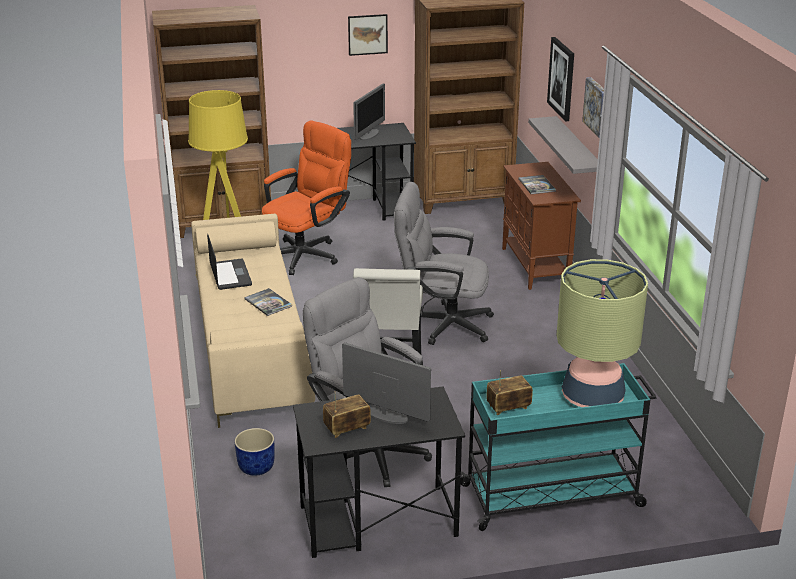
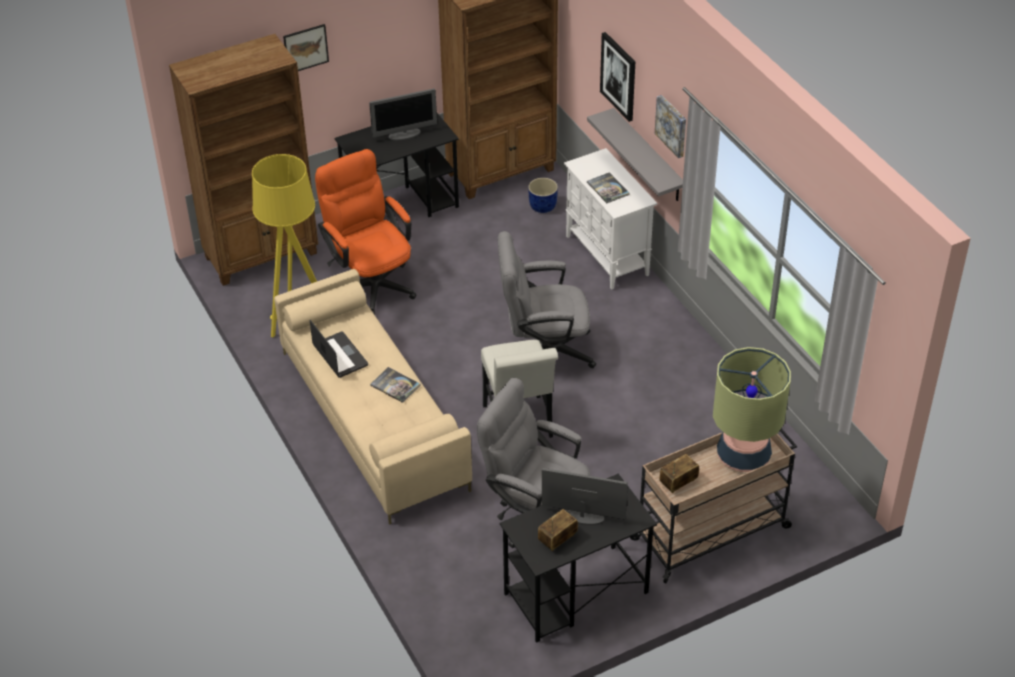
camera: 15 degrees left, 15 degrees up
(255, 467) = (445, 561): blue planter -> blue planter (542, 206)
(307, 253) = (371, 281): orange office chair -> orange office chair turned 60 degrees counterclockwise
(367, 34) = (390, 31): picture -> picture (306, 48)
(369, 135) = (405, 134): monitor -> monitor turned 60 degrees clockwise
(535, 267) = (607, 256): brown cabinet -> white cabinet
(553, 495) = (712, 532): turquoise cart -> beige cart

